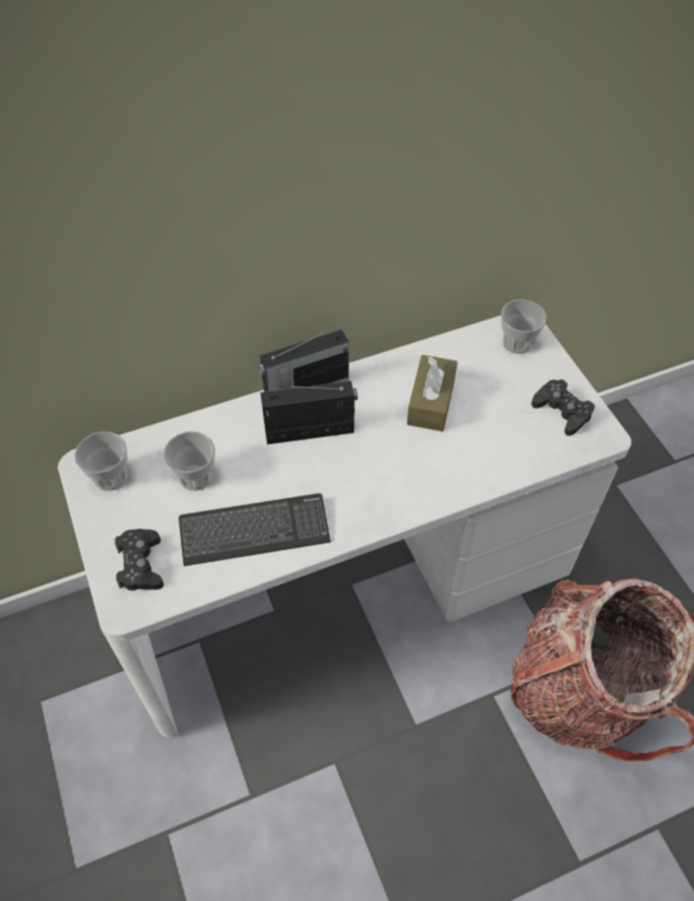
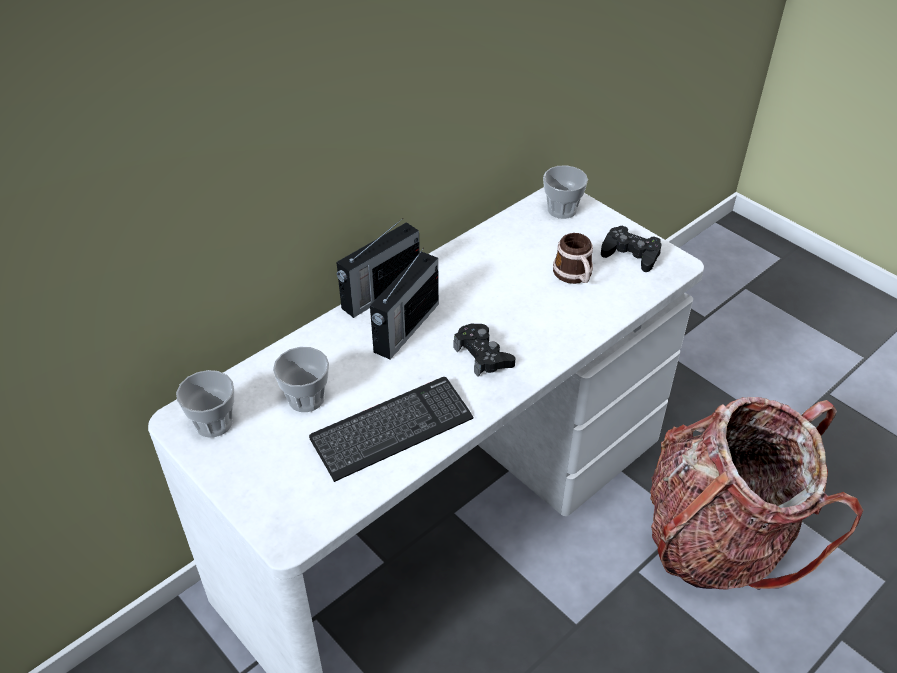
camera: 20 degrees left, 10 degrees down
(140, 565) = (286, 494): black game controller -> black game controller (483, 355)
(311, 431) = (405, 328): radio -> radio turned 150 degrees clockwise
(431, 402) = (508, 276): brown tissue box -> none
(494, 420) = (574, 276): none -> mug

